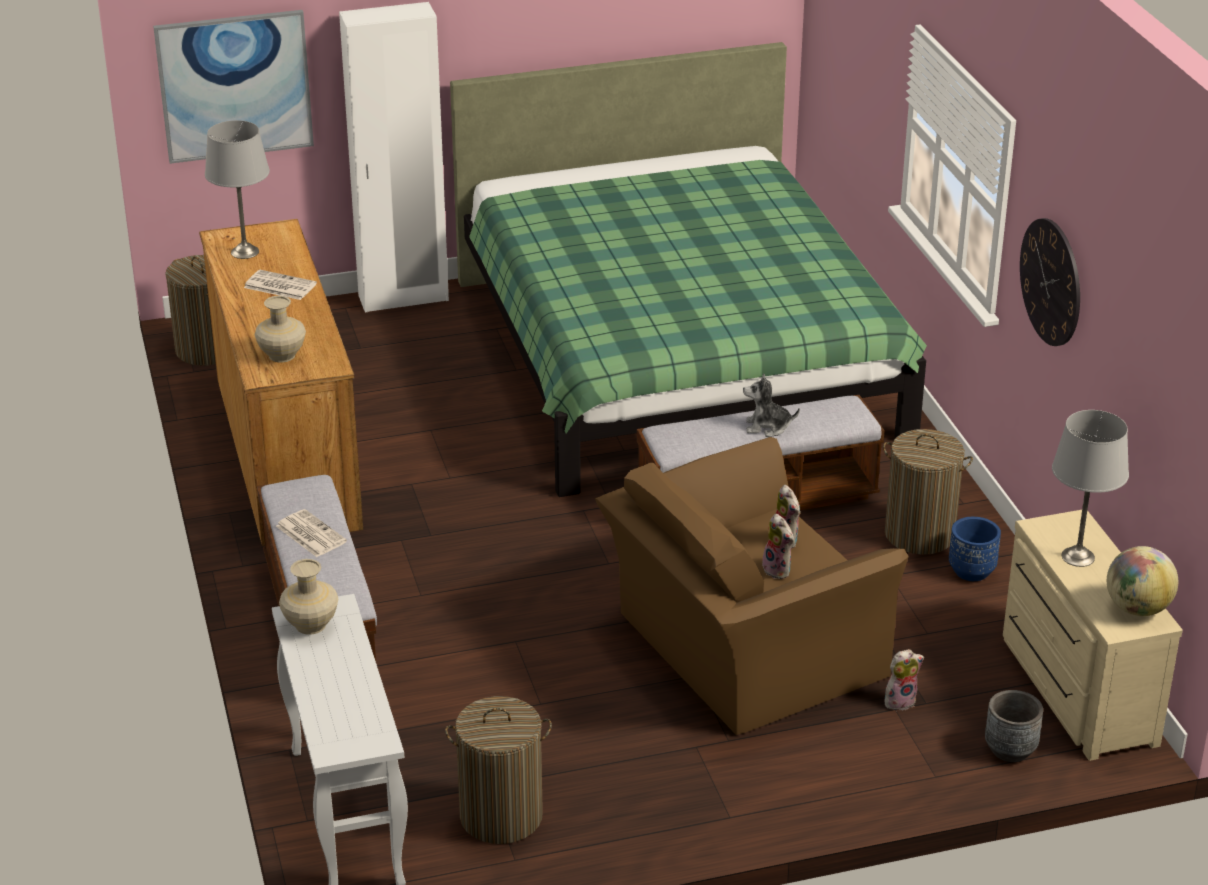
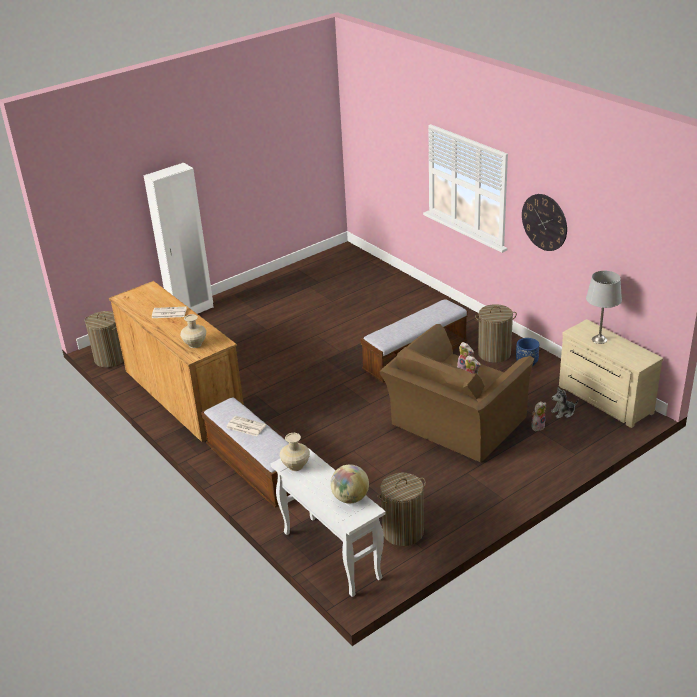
camera: 20 degrees left, 0 degrees up
(235, 86) = (98, 223): picture -> none
(245, 252) = (139, 302): grey table lamp -> none
(675, 358) = (335, 306): green bed -> none
(767, 427) = (418, 322): plush toy -> plush toy (563, 412)
(1010, 750) = (597, 433): grey planter -> none
(1137, 608) = (639, 354): globe -> globe (350, 498)

